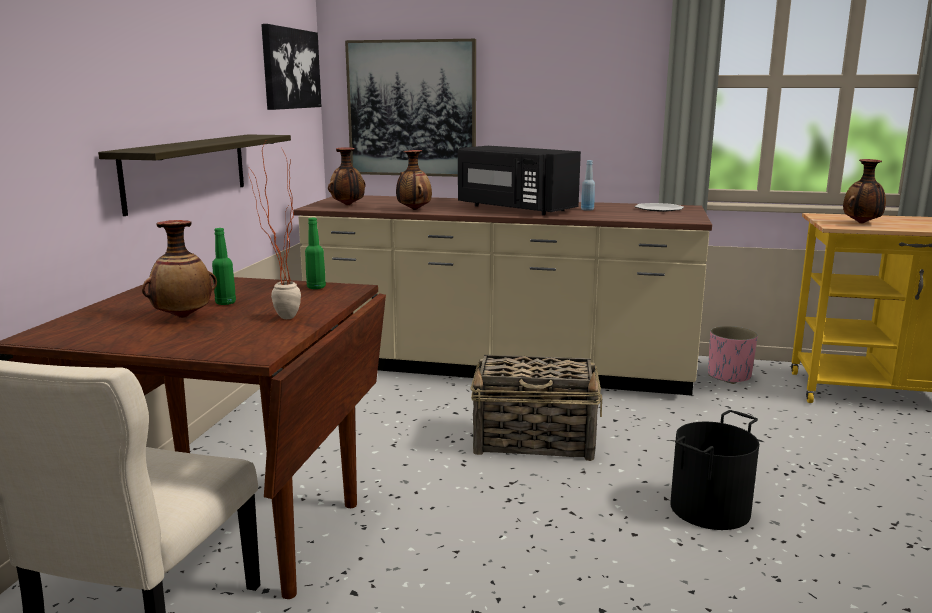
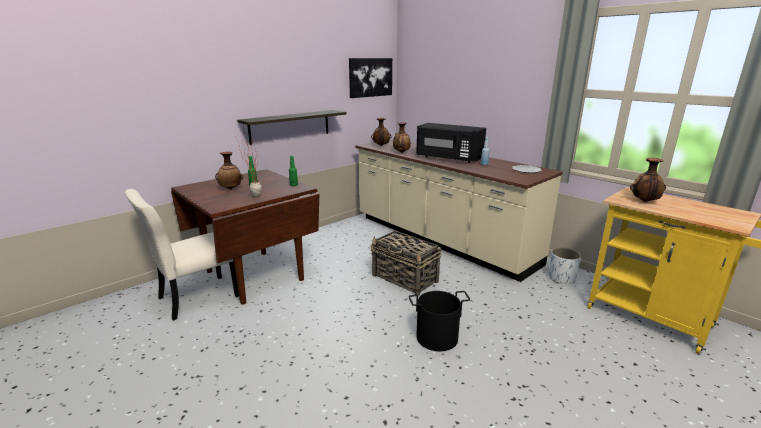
camera: 35 degrees right, 5 degrees up
(412, 109) = (431, 98): picture -> none
(513, 209) = (448, 158): black microwave -> black microwave turned 45 degrees counterclockwise
(729, 376) = (561, 278): pink planter -> white planter

